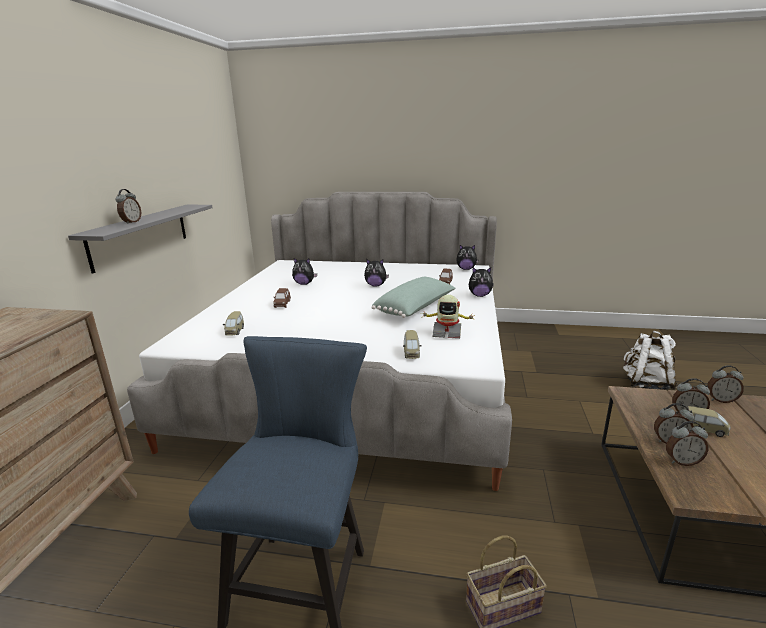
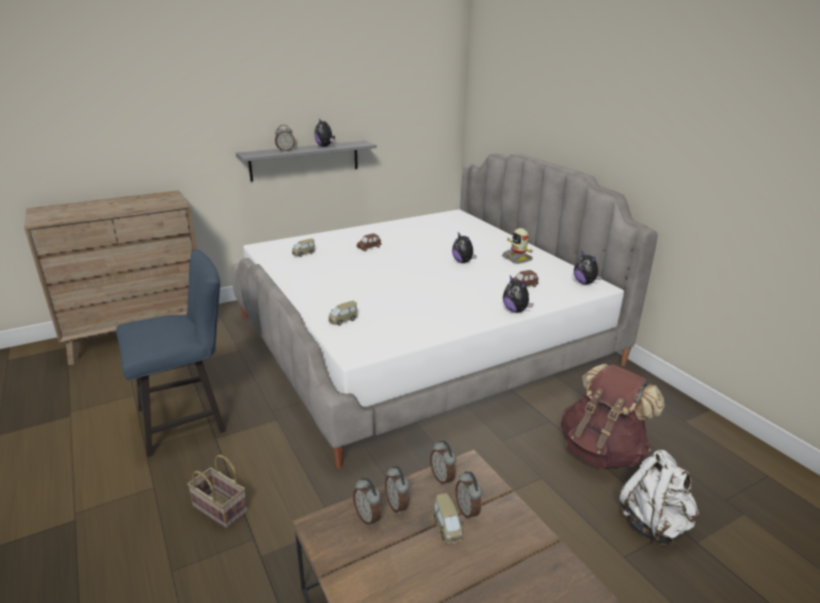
camera: 50 degrees right, 5 degrees up
(304, 284) = (421, 238): plush toy -> plush toy (325, 146)
(416, 308) = (435, 294): green pillow -> none
(447, 333) = (400, 322): toy robot -> toy robot (517, 258)
(567, 369) = (602, 451): none -> brown backpack
(720, 400) = (534, 534): alarm clock -> alarm clock (443, 478)

